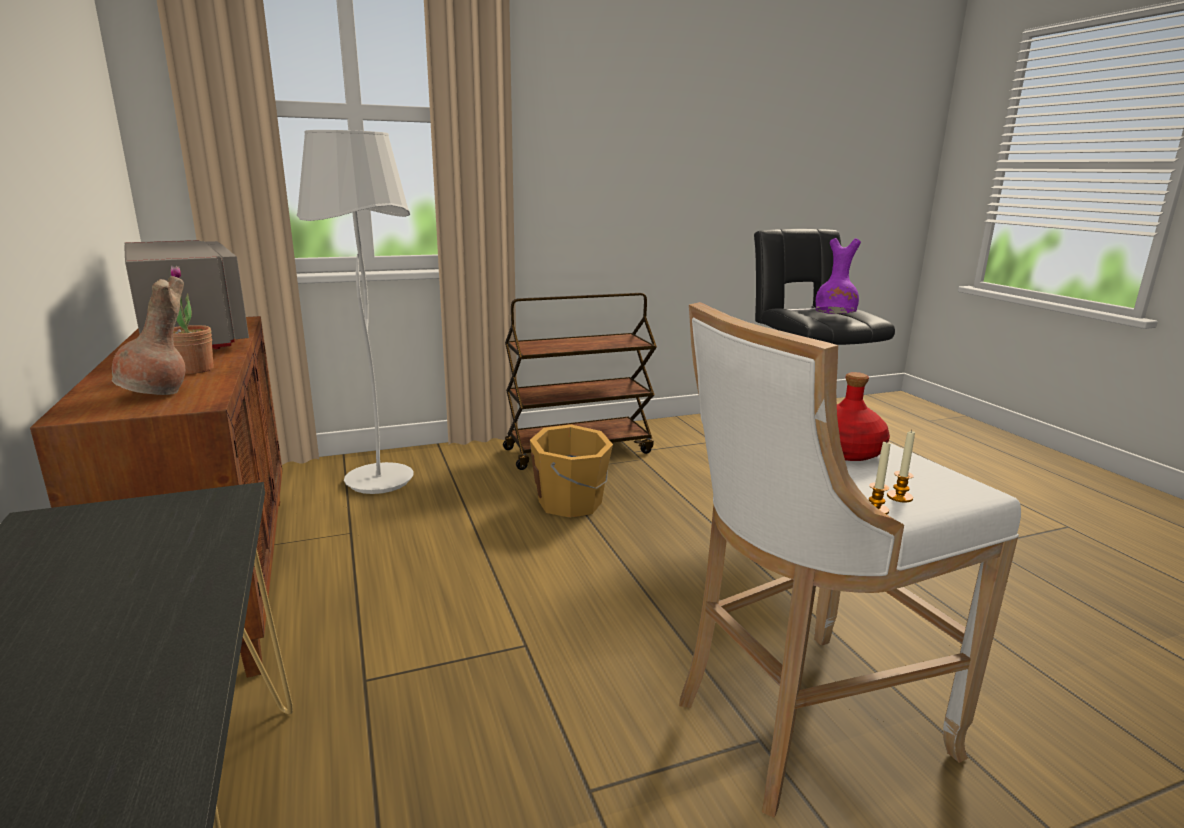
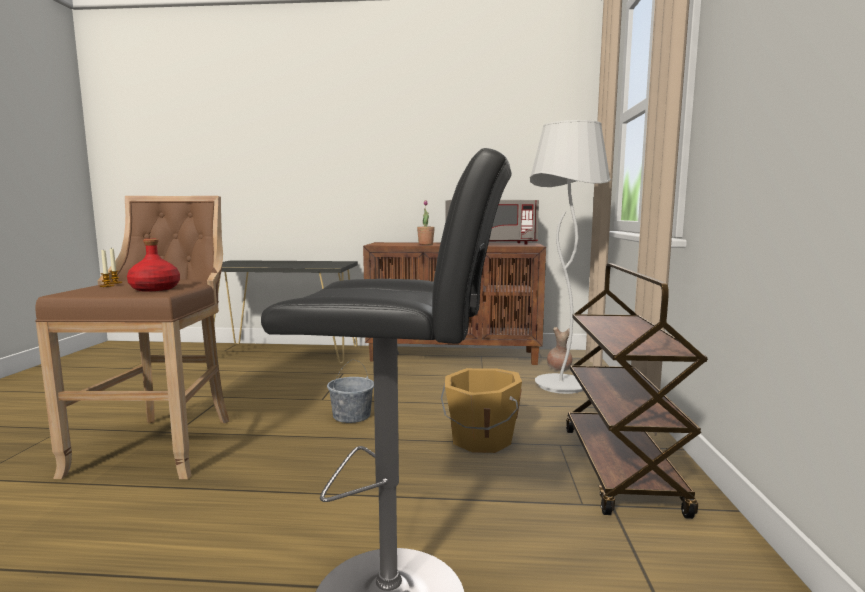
camera: 115 degrees right, 10 degrees down
(156, 394) = (394, 243): brown vase -> brown vase (558, 369)
(569, 593) = (352, 416): none -> grey bucket
(800, 724) = (162, 444): white stool -> brown stool
(835, 316) = (349, 289): purple vase -> none

